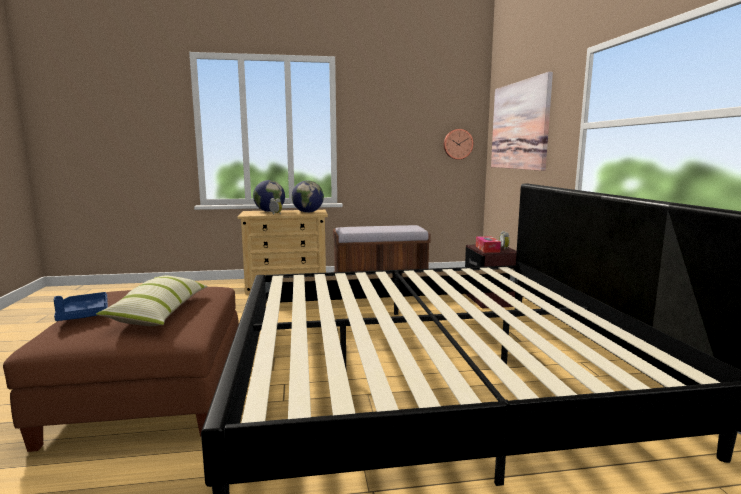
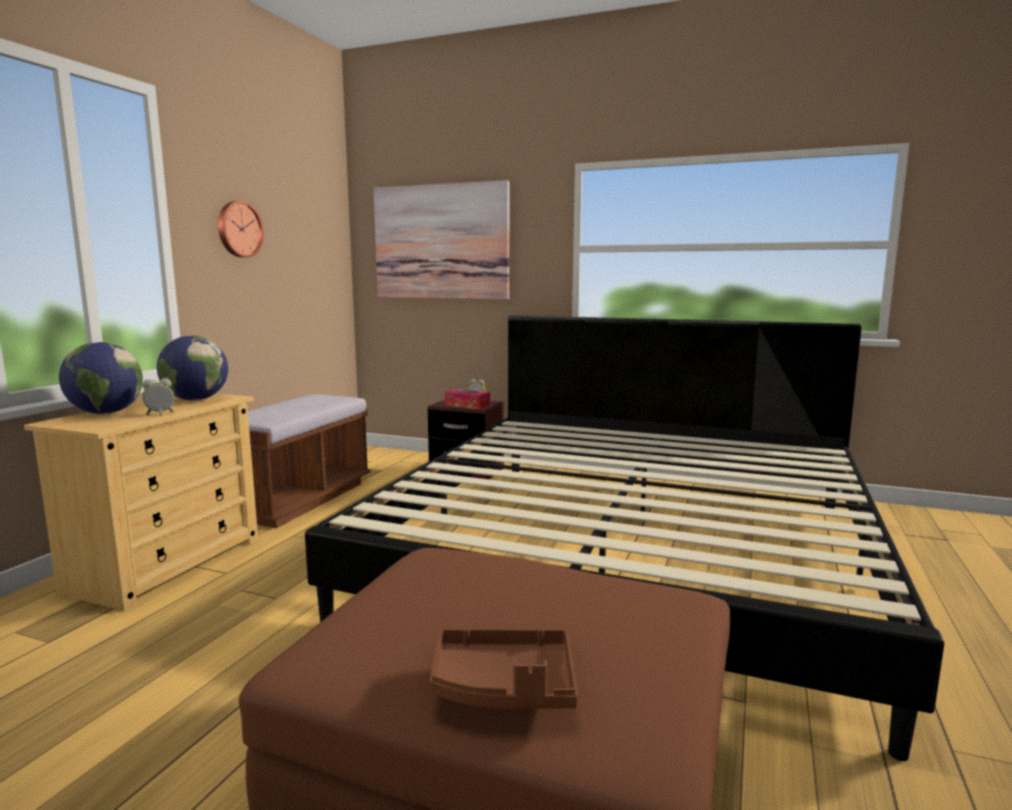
camera: 60 degrees left, 0 degrees up
(83, 314) = (504, 686): blue tray -> brown tray
(160, 312) = (561, 605): pillow -> none
(457, 144) = (325, 264): wall clock -> wall clock (238, 229)

